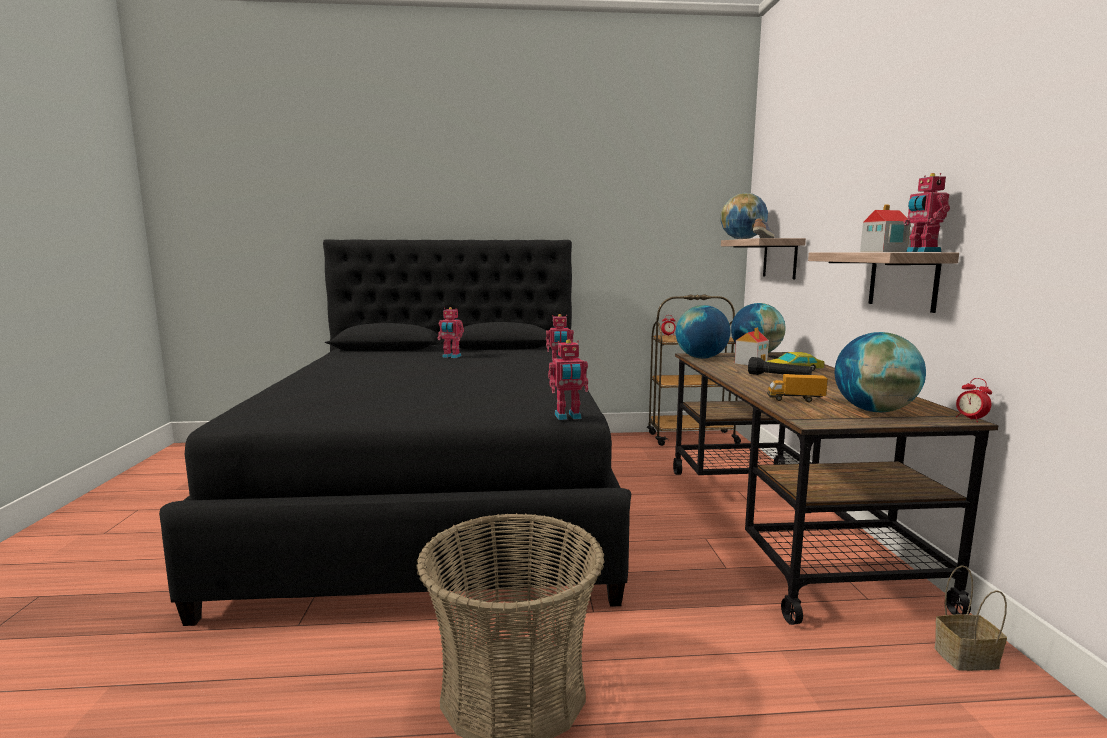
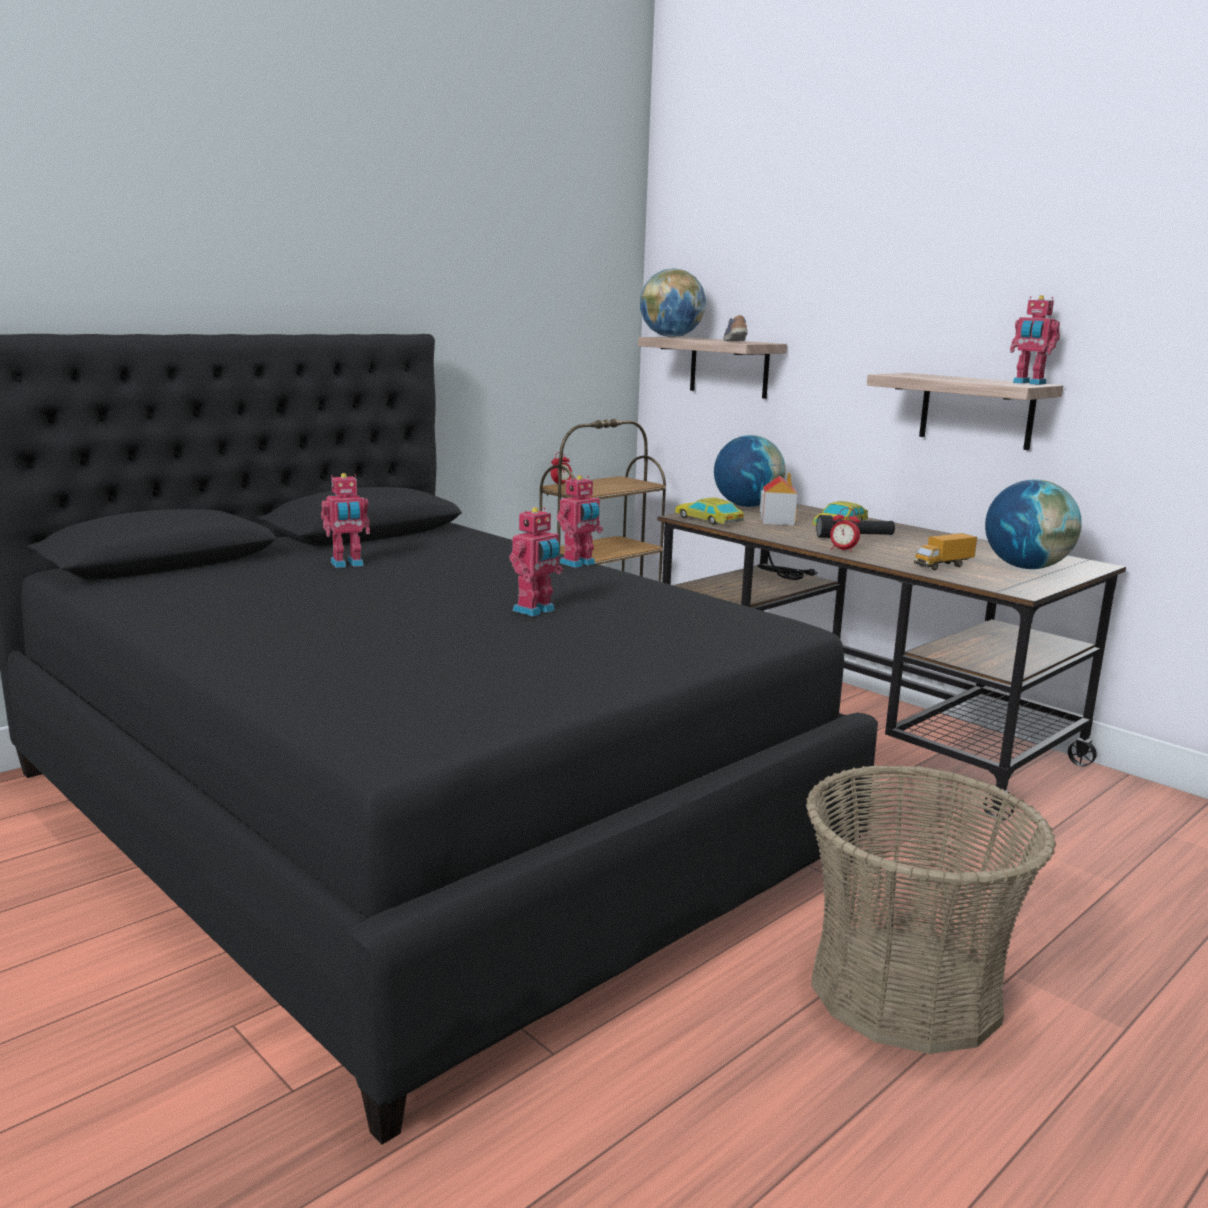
camera: 40 degrees left, 5 degrees up
(568, 417) = (795, 633): toy robot -> toy robot (535, 611)
(701, 358) = (708, 520): globe -> toy car
(882, 252) = (971, 379): toy house -> none
(965, 658) = (1131, 800): basket -> none
(970, 419) = (1100, 564): alarm clock -> alarm clock (842, 550)

